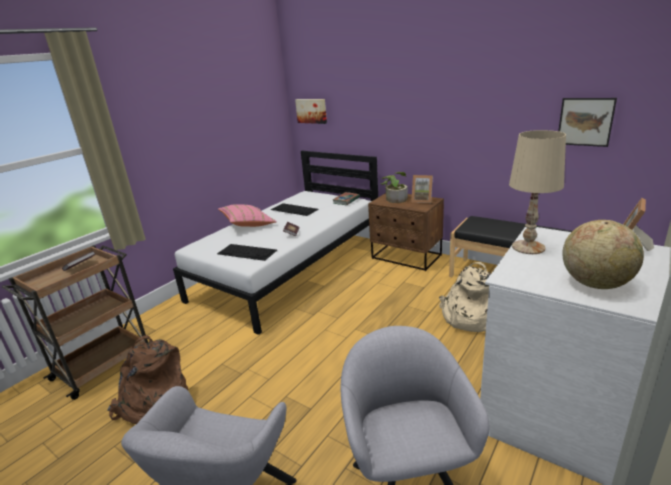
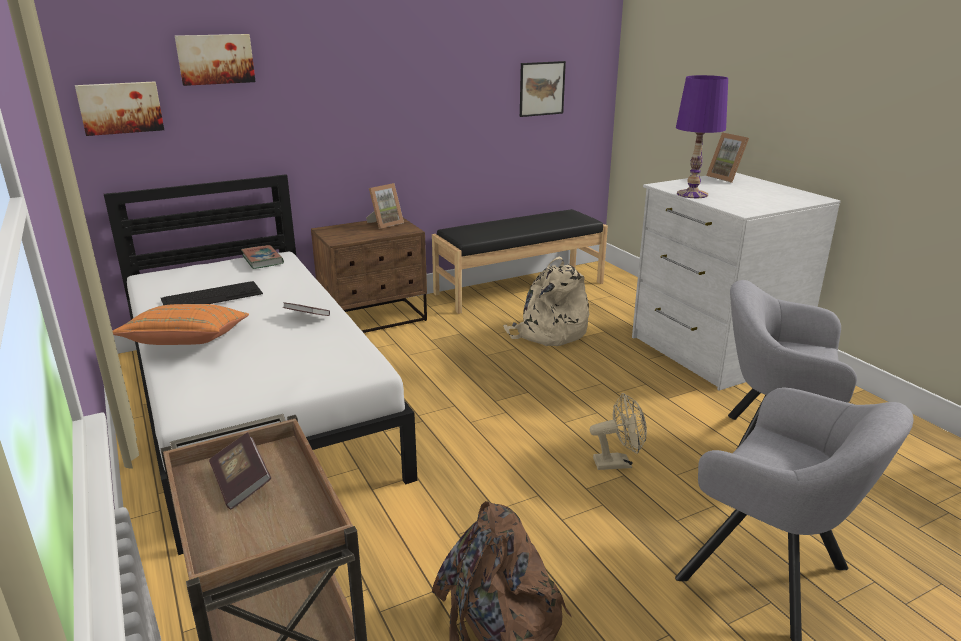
camera: 65 degrees left, 0 degrees up
(247, 252) = (317, 361): keyboard -> none
(248, 224) = (187, 343): pink pillow -> orange pillow
(322, 402) = (618, 463): none -> beige fan
(350, 88) = (215, 59): none -> picture
(395, 198) = (347, 232): potted plant -> none
(527, 247) = (692, 194): beige table lamp -> purple table lamp
(595, 283) = (775, 197): globe -> none

